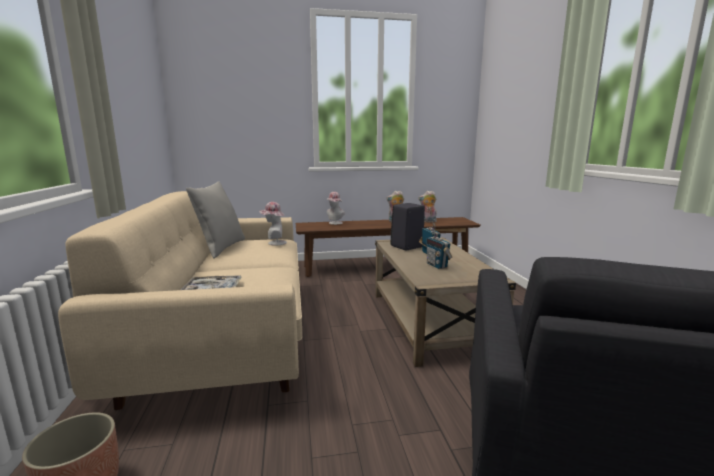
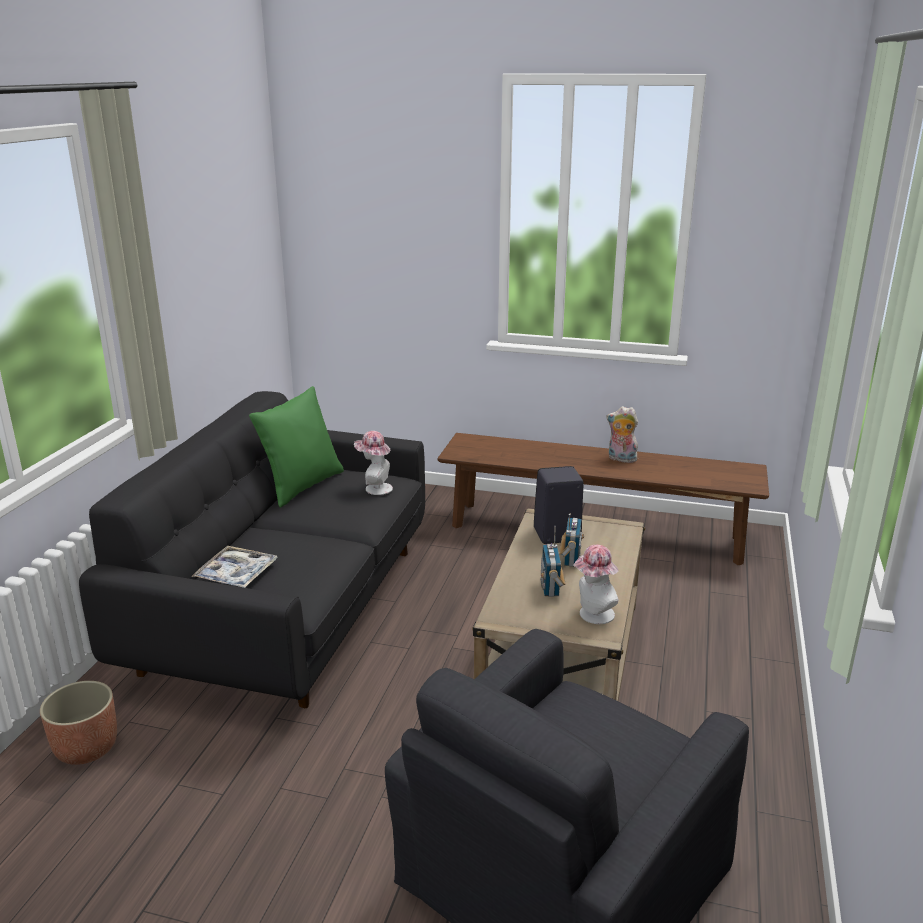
camera: 25 degrees right, 10 degrees up
(221, 248) = (302, 486): grey pillow -> green pillow
(227, 334) = (288, 608): beige sofa -> black sofa
(334, 223) = (514, 445): hat -> hat (593, 615)
(427, 221) = (677, 469): plush toy -> none

